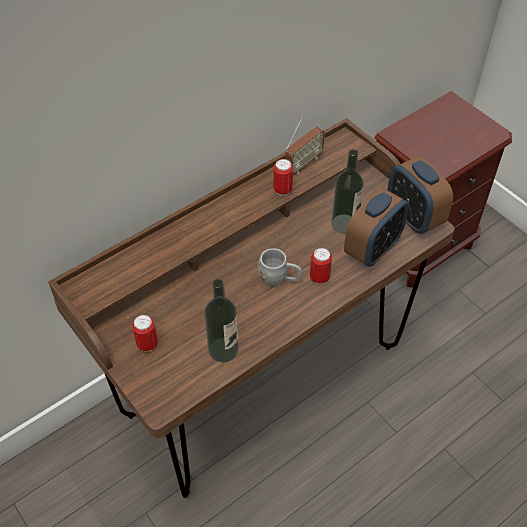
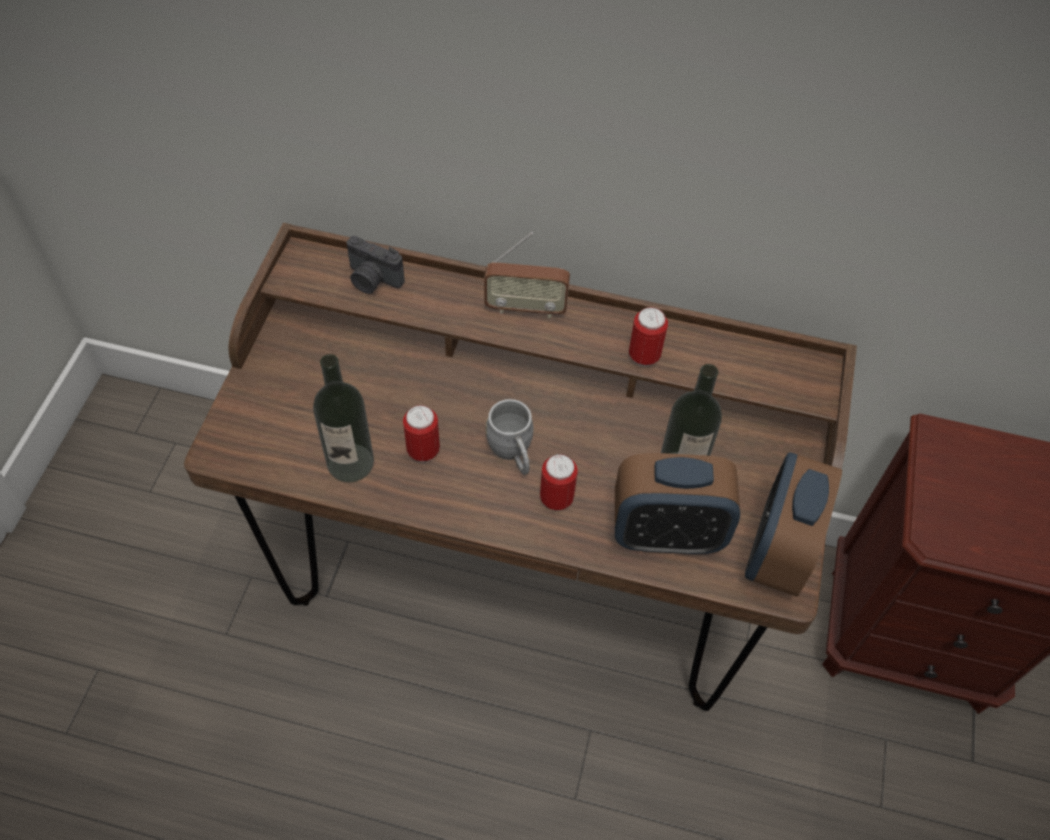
camera: 50 degrees right, 5 degrees up
(129, 266) = (372, 280): none -> camera
(147, 344) = (297, 380): can -> can (423, 450)
(303, 163) = (717, 349): radio -> radio (525, 308)

